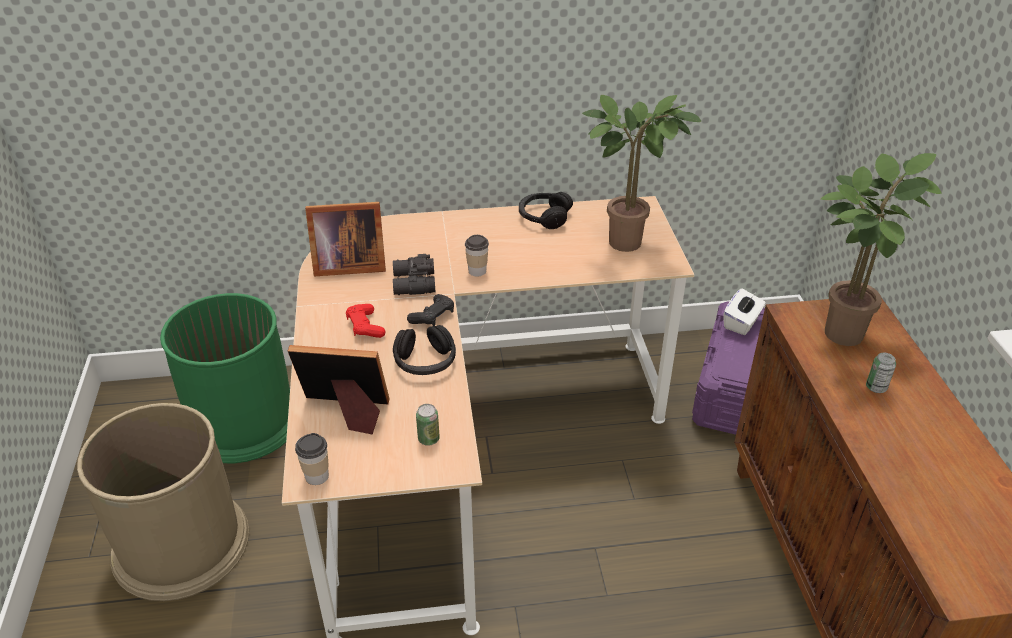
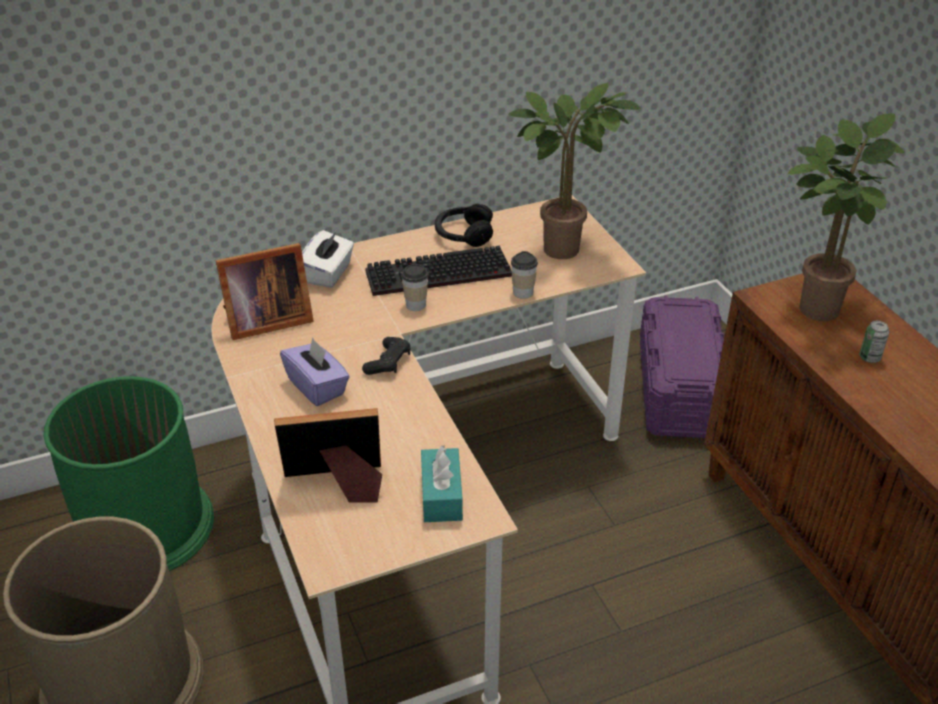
camera: 15 degrees left, 0 degrees up
(316, 476) = (335, 559): cup -> cup (523, 292)
(365, 327) = (317, 387): red game controller -> purple tissue box
(413, 284) = (350, 330): black binoculars -> none
(425, 362) = (401, 413): black headphones -> none
(428, 439) = (441, 495): can -> turquoise tissue box
(505, 249) = (437, 276): none -> keyboard
(741, 323) = (675, 318): white tissue box -> white tissue box (329, 273)

